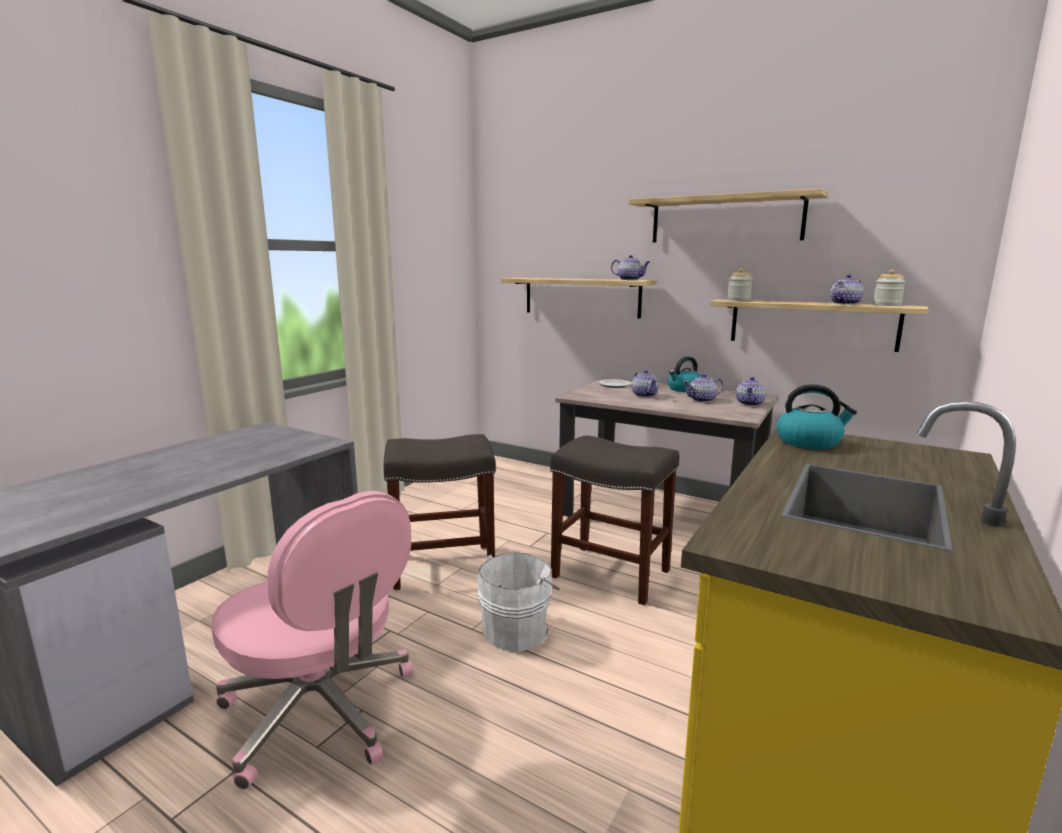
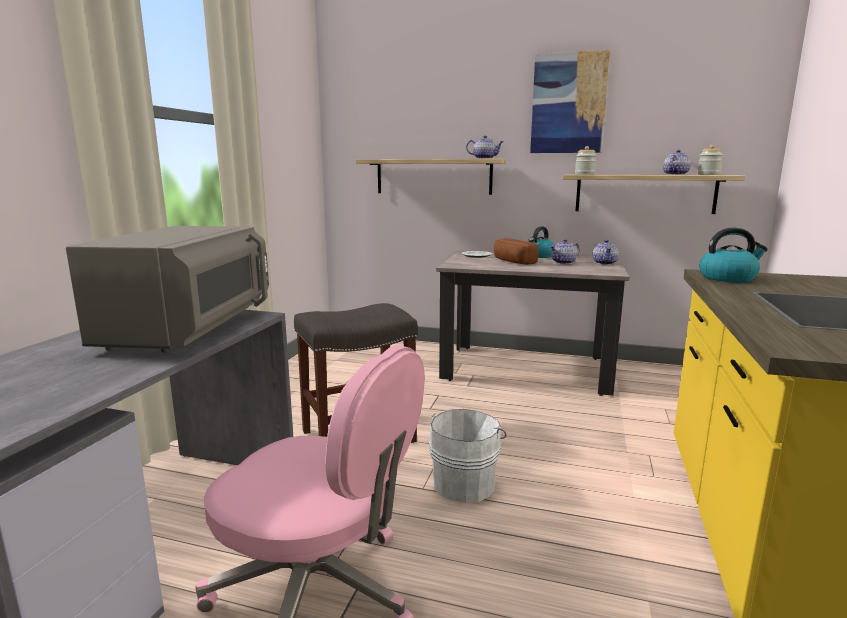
camera: 15 degrees left, 0 degrees up
(259, 452) = (191, 329): none -> grey microwave
(609, 573) = (515, 423): grey stool -> none
(644, 395) = (512, 261): teapot -> bread
(725, 219) = (568, 103): shelf -> picture

